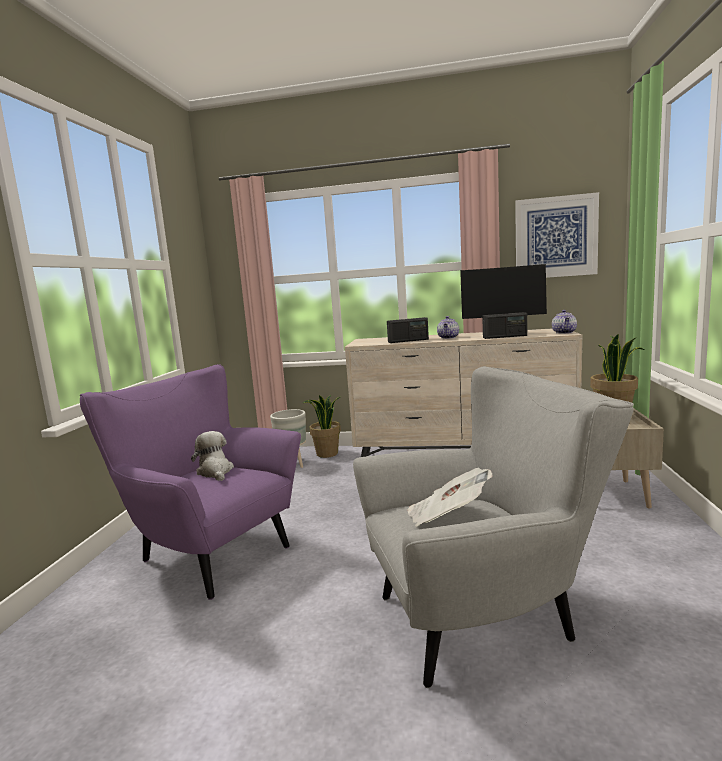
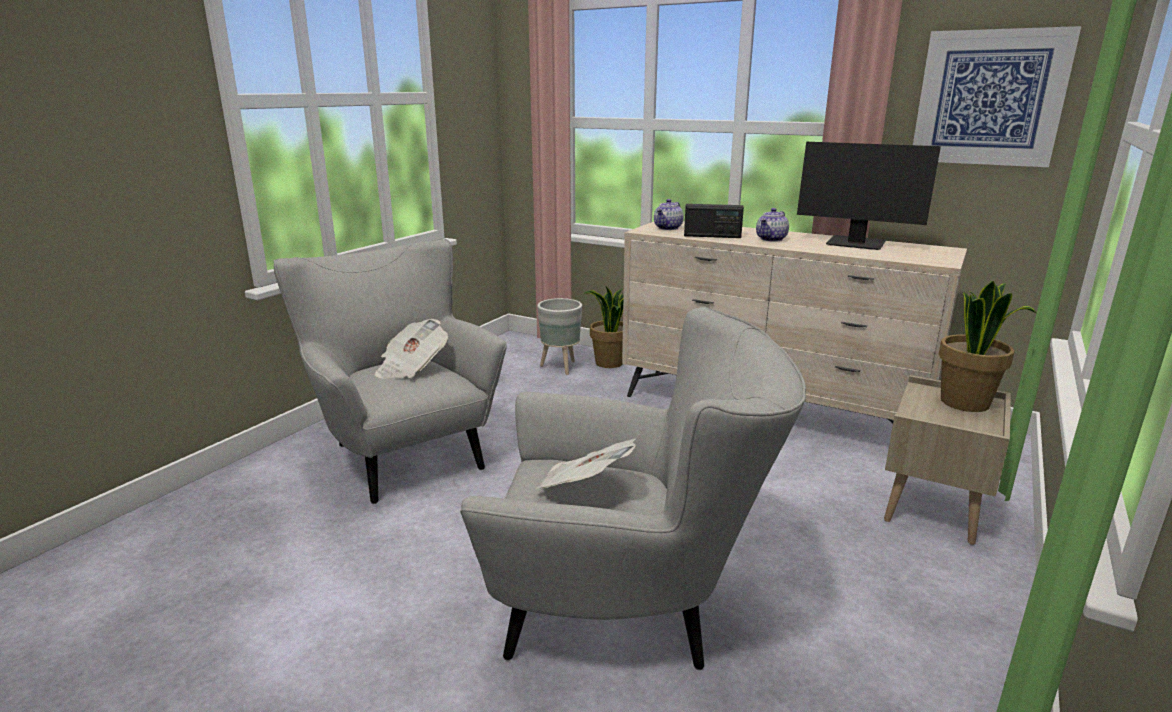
camera: 20 degrees right, 10 degrees up
(206, 552) = (401, 452): purple armchair -> grey armchair
(215, 472) = (411, 368): plush toy -> newspaper
(505, 337) = (845, 252): radio -> none
(564, 332) = (942, 259): teapot -> teapot (668, 228)

